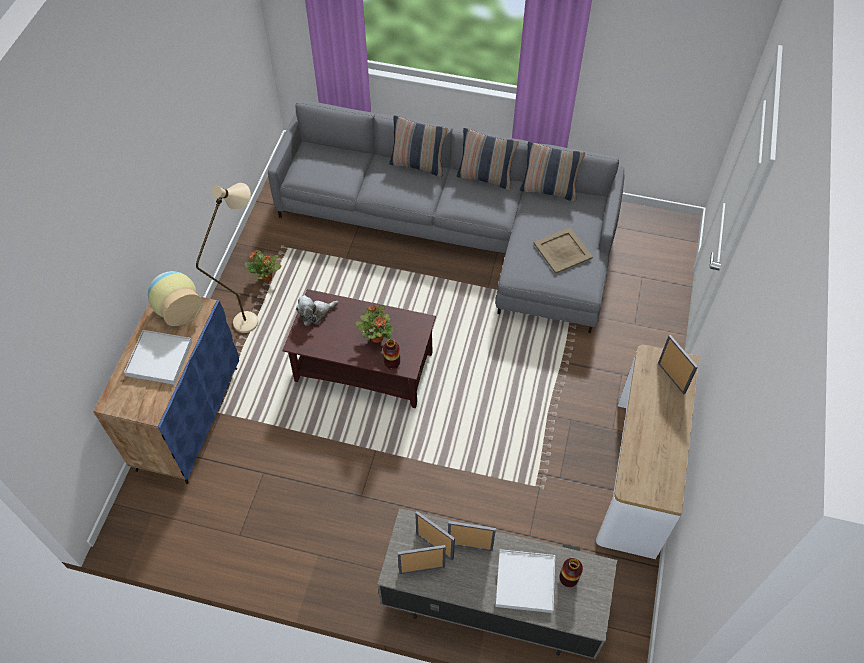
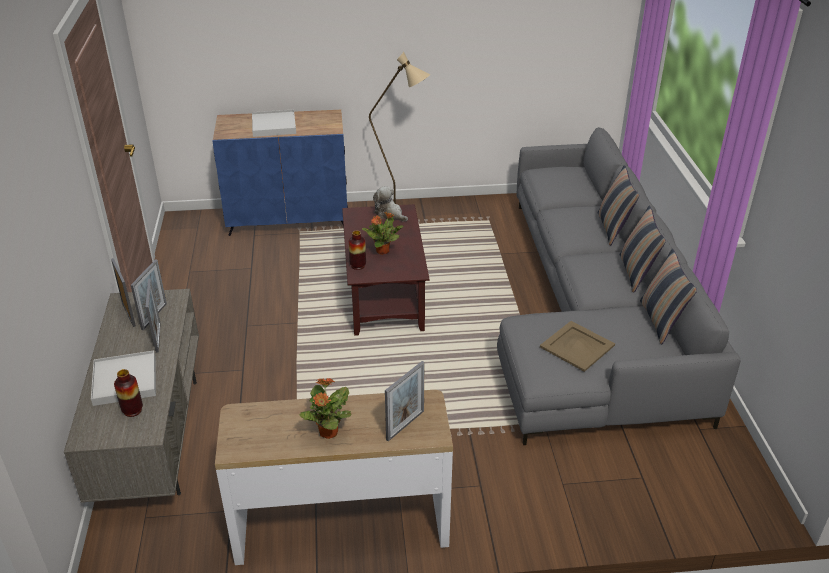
camera: 70 degrees right, 20 degrees down
(178, 309) = (325, 121): vase -> none
(266, 278) = (448, 219): potted plant -> potted plant (328, 433)

